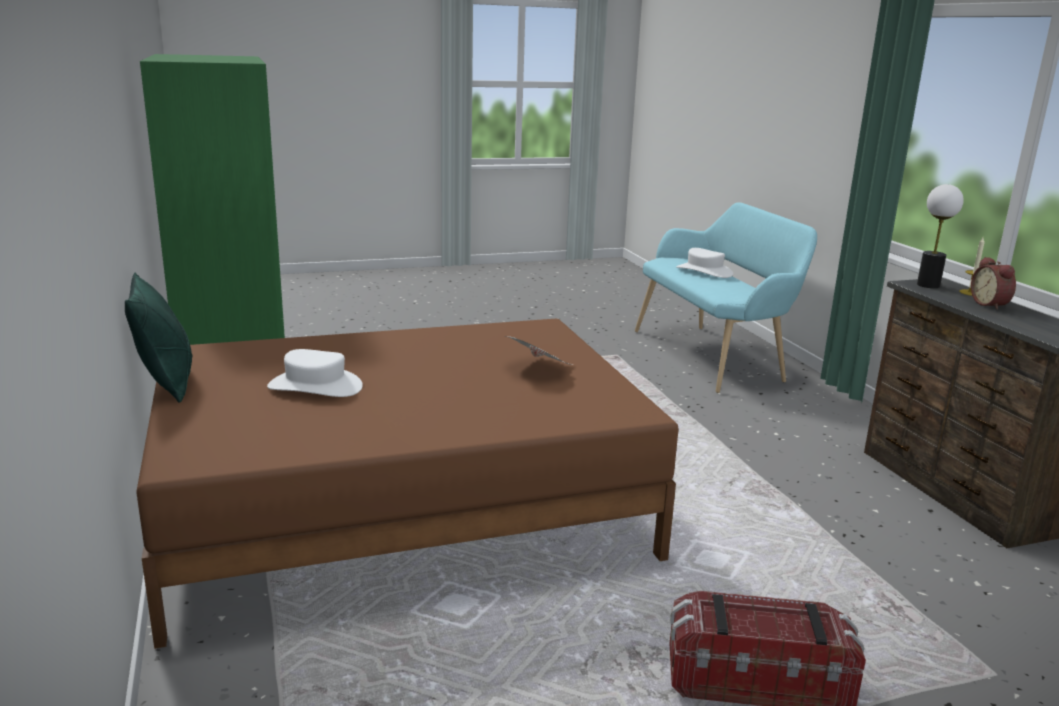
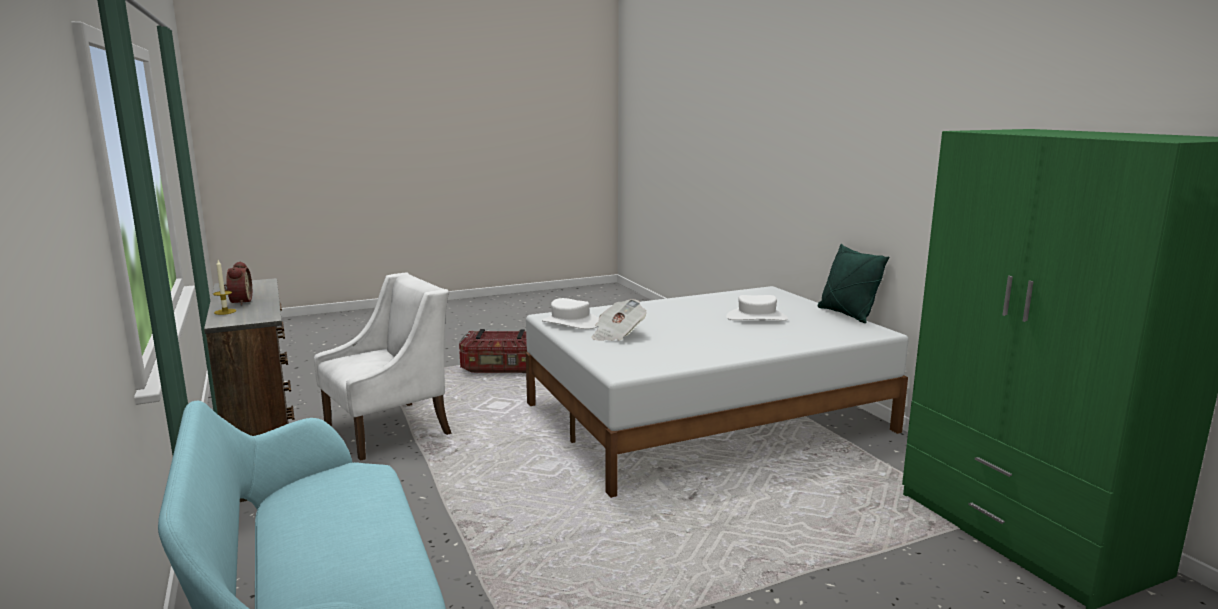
camera: 175 degrees right, 5 degrees down
(401, 509) = (706, 418): brown bed -> white bed
(704, 271) = (338, 555): white hat -> white hat (570, 323)
(845, 524) = (389, 429): none -> white armchair
(928, 285) = (249, 317): table lamp -> none

